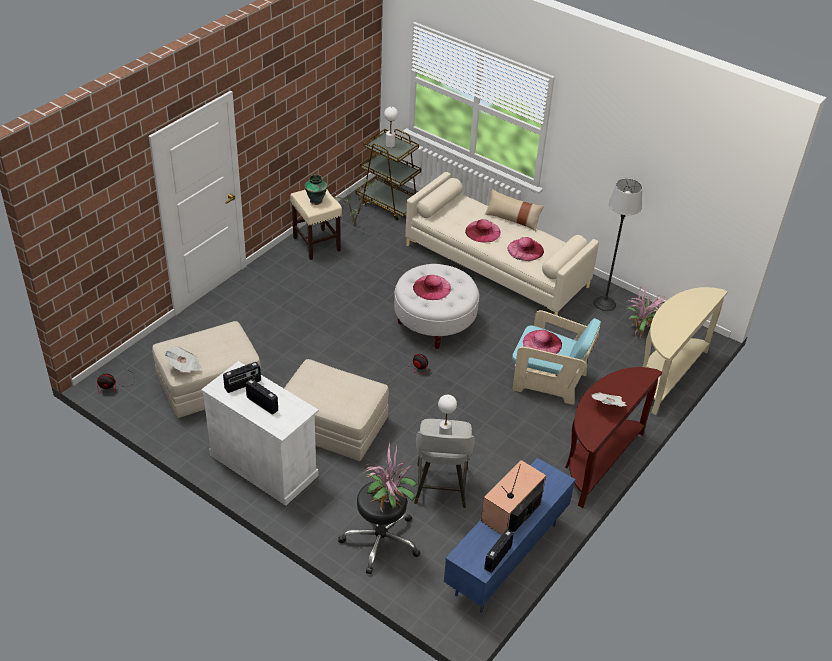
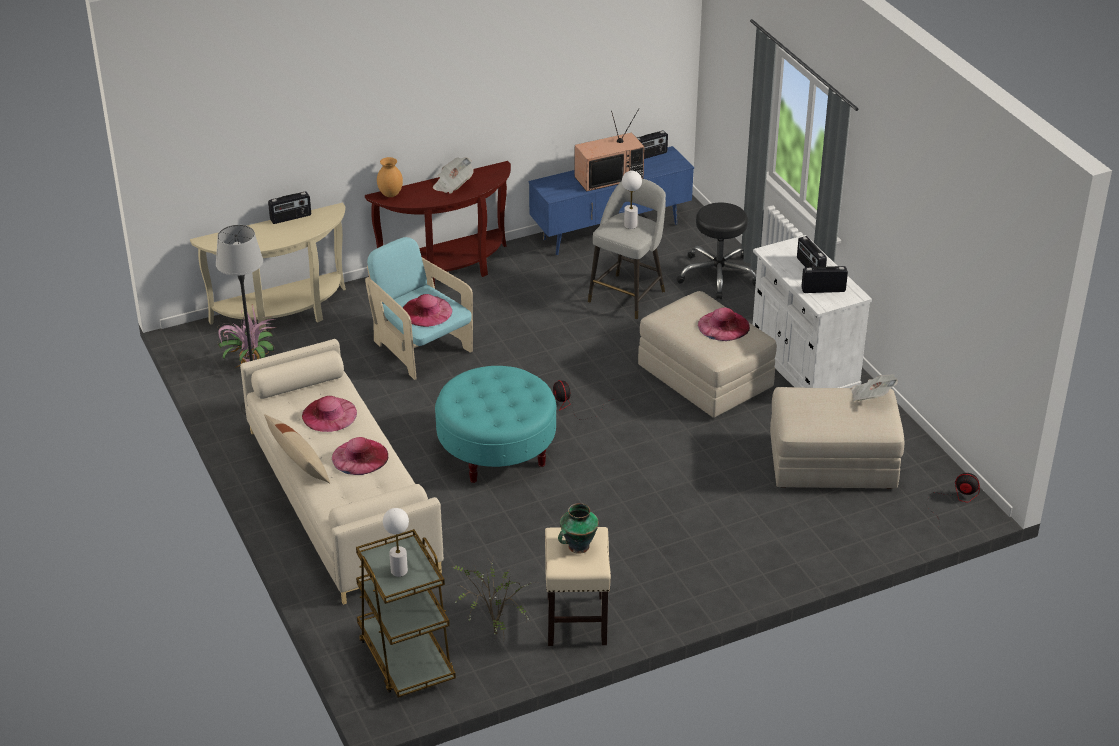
camera: 150 degrees left, 5 degrees down
(388, 502) = (718, 209): potted plant -> none
(432, 287) = (502, 399): pink hat -> pink hat (723, 325)
(434, 323) = (497, 450): white ottoman -> turquoise ottoman
(644, 378) = (390, 194): none -> brown vase
(686, 331) = (291, 218): none -> radio

